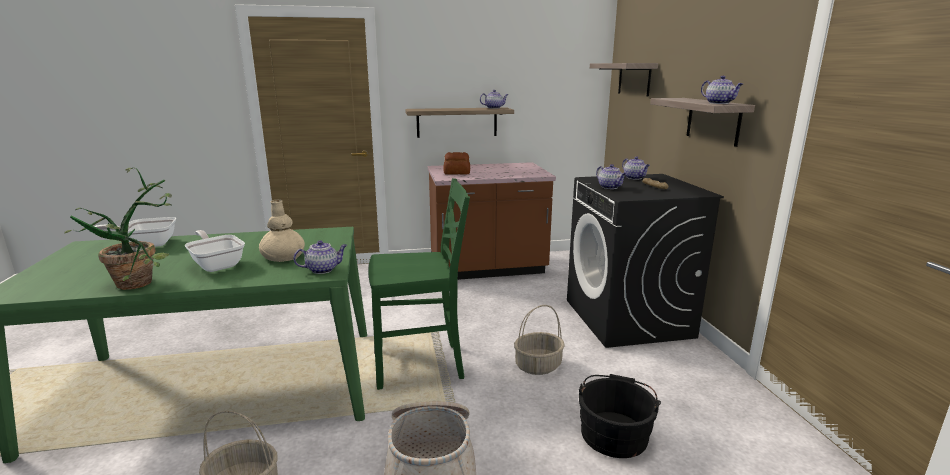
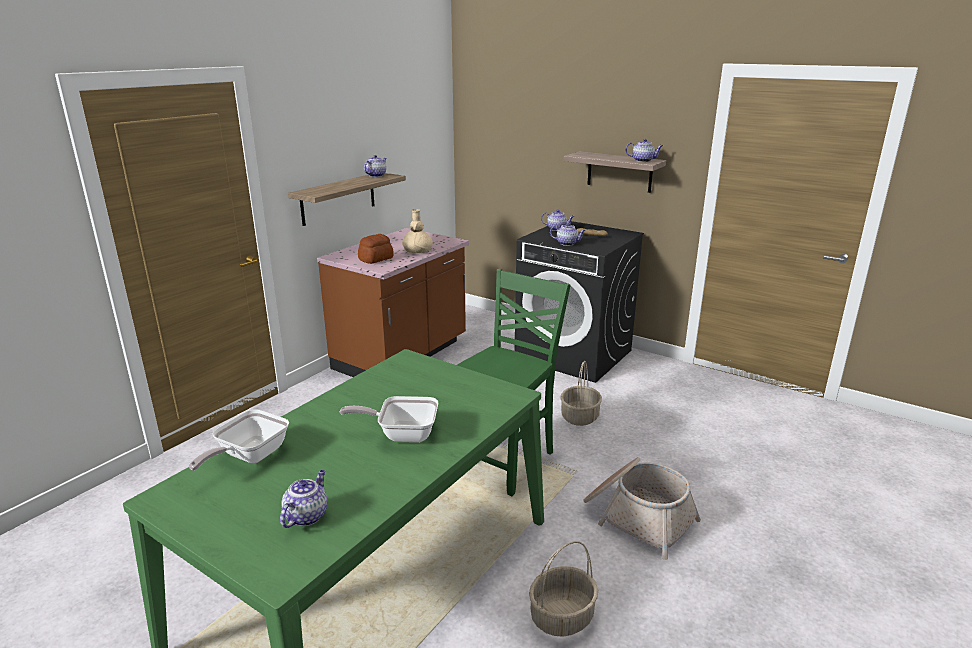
camera: 45 degrees left, 5 degrees up
(145, 282) = (391, 480): potted plant -> none
(283, 257) = (438, 400): beige vase -> beige vase (417, 251)
(323, 269) = (503, 394): teapot -> teapot (306, 515)
(614, 432) = (683, 433): black bucket -> none
(634, 79) = (498, 130): shelf -> none

